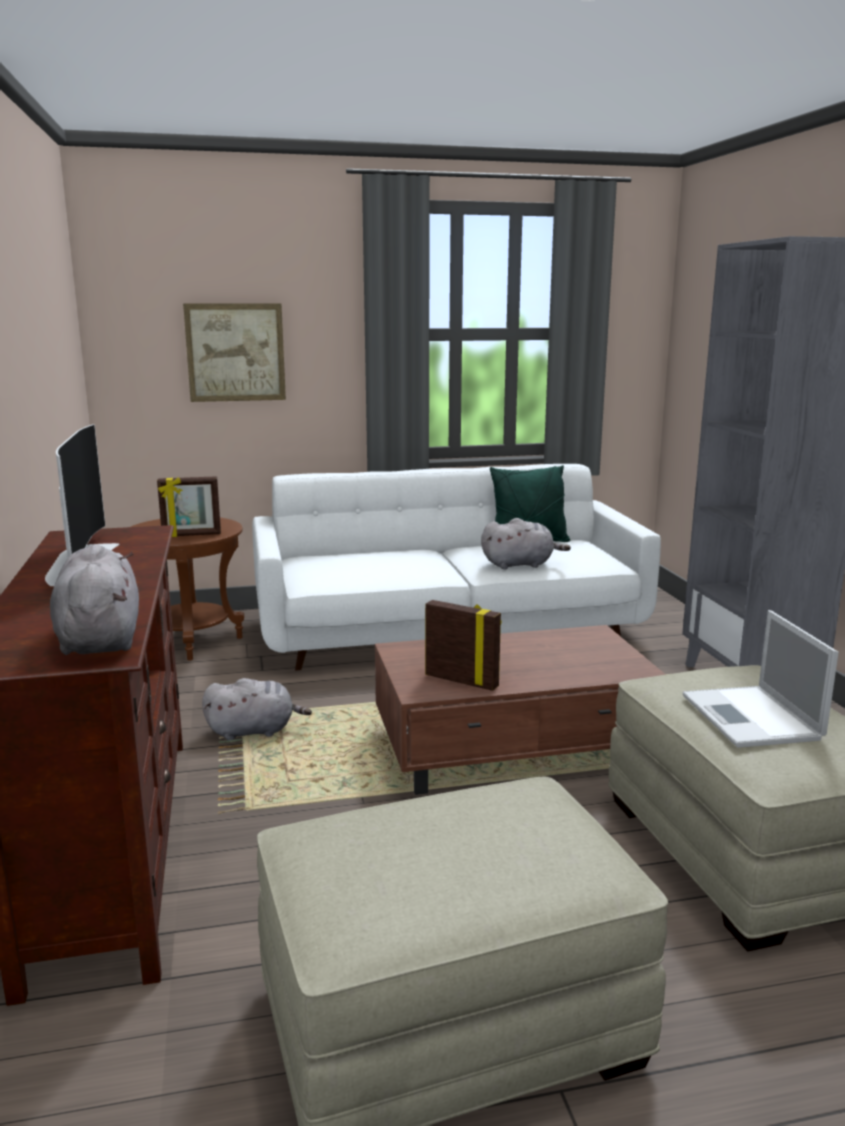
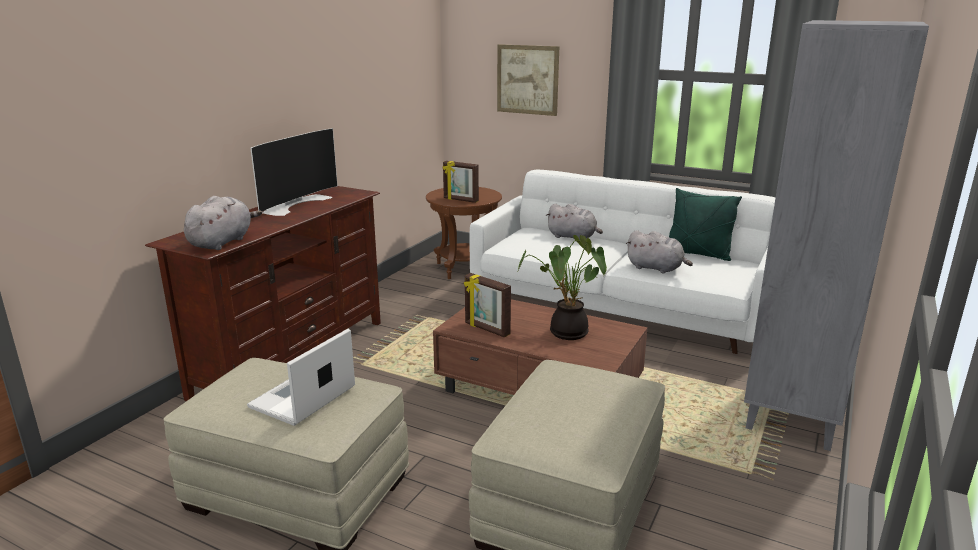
camera: 40 degrees right, 5 degrees up
(254, 731) = (422, 328): grey plush toy -> grey plush toy (573, 237)
(462, 680) = (486, 329): picture frame -> picture frame turned 150 degrees clockwise
(549, 656) = (565, 333): none -> potted plant
(752, 718) = (559, 406): laptop -> laptop (301, 398)

